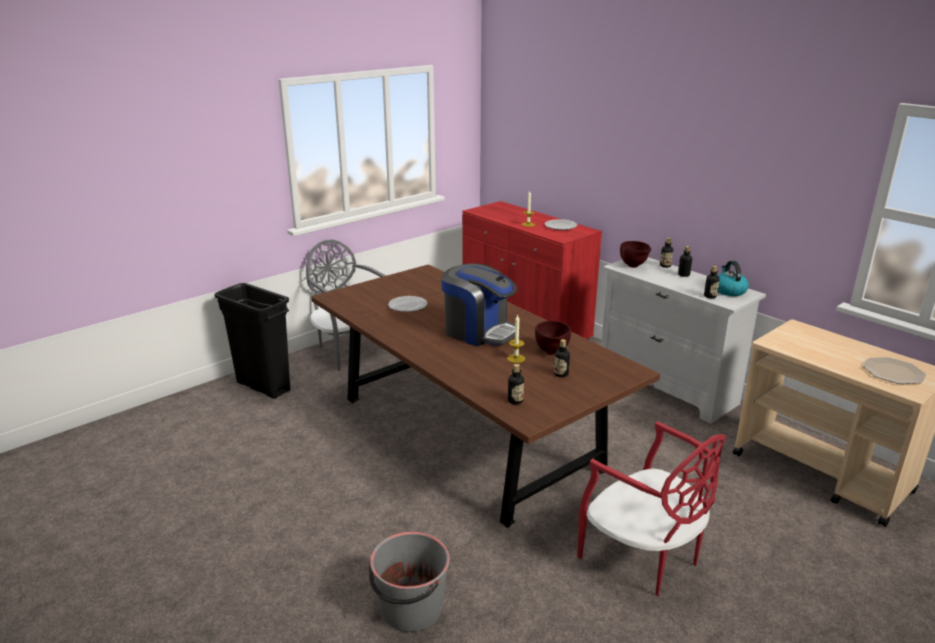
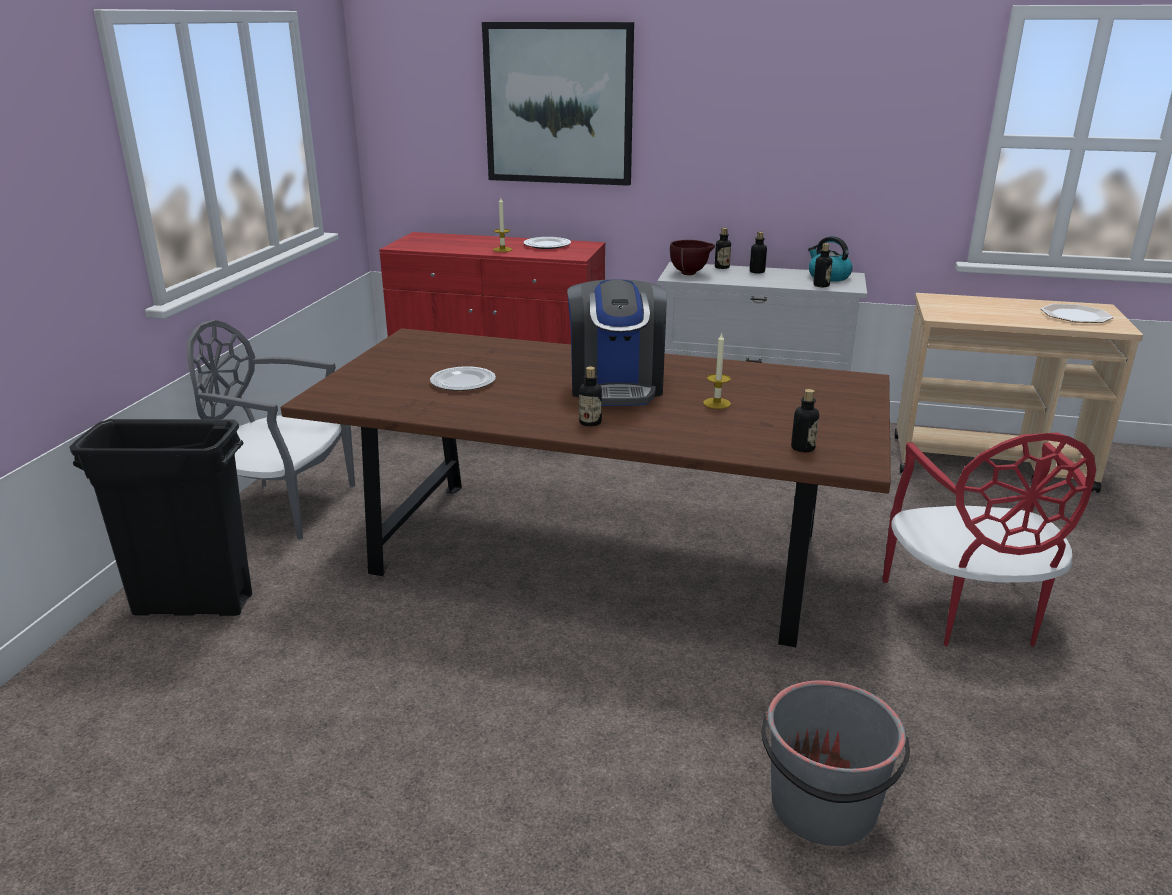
camera: 35 degrees left, 0 degrees up
(479, 331) = (616, 386): coffee machine -> coffee machine turned 90 degrees clockwise
(551, 353) = (744, 386): brown bowl -> none
(561, 374) = (797, 404): bottle -> bottle (590, 422)
(584, 133) = (558, 104): none -> picture
(643, 557) = (967, 612): red chair -> red chair turned 75 degrees clockwise

